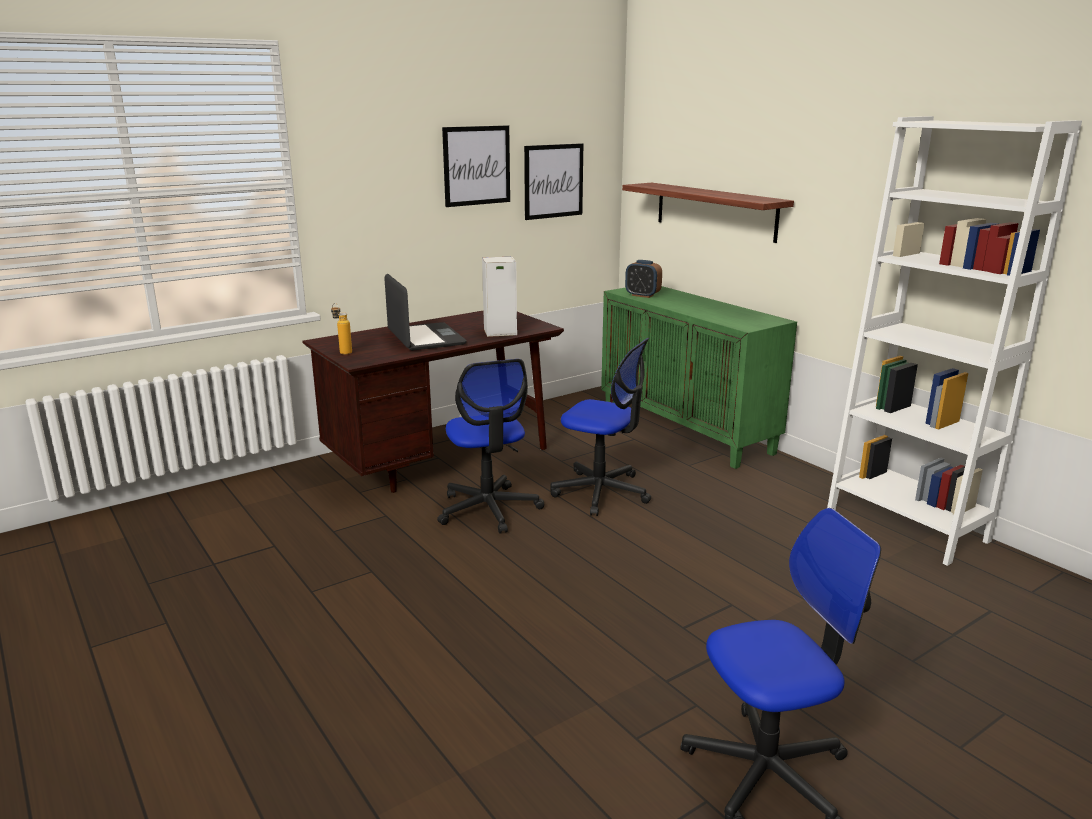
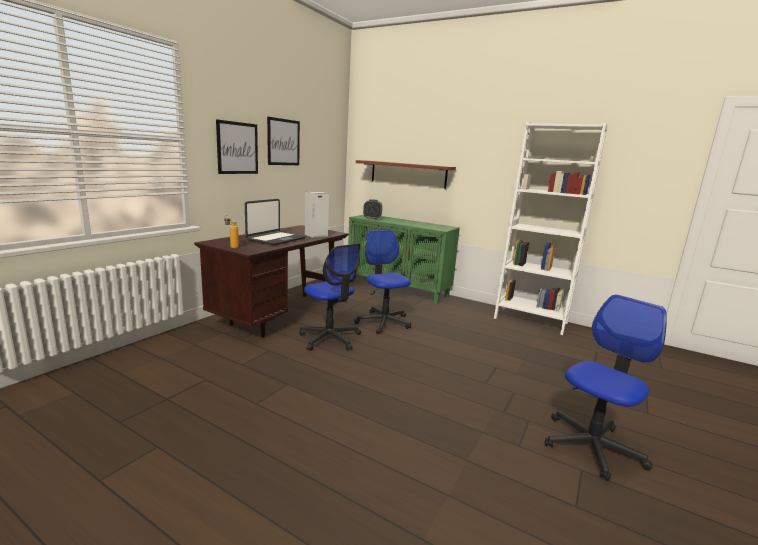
camera: 25 degrees left, 5 degrees down
(425, 338) = (275, 239): laptop -> laptop turned 75 degrees clockwise
(553, 181) = (318, 156): picture -> picture (237, 148)
(601, 492) = (383, 322): office chair -> office chair turned 120 degrees counterclockwise

